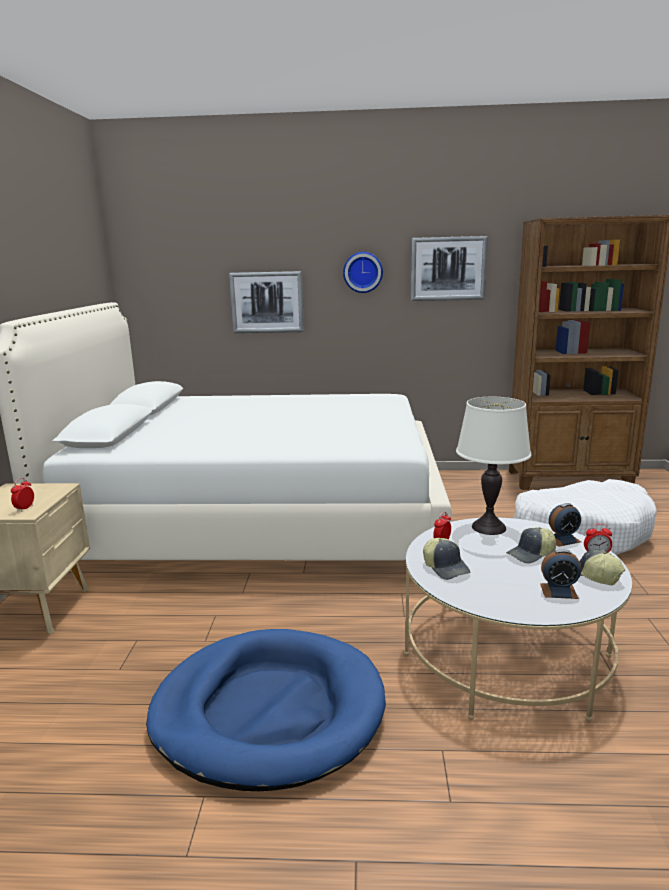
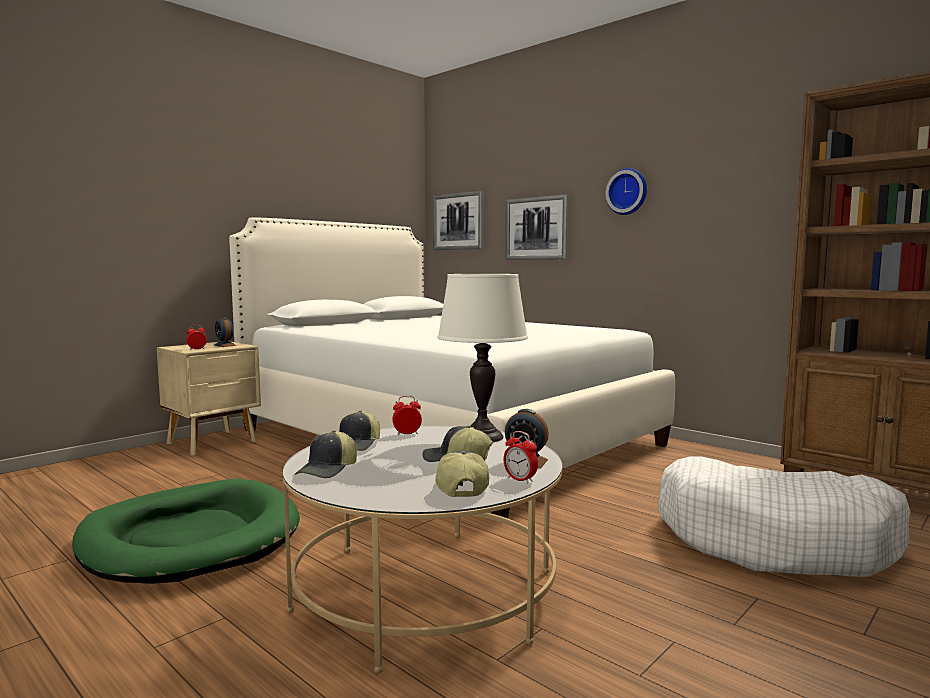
camera: 40 degrees right, 10 degrees down
(268, 711) = (191, 538): blue dog bed -> green dog bed
(448, 269) = (726, 181): picture -> picture (458, 221)
(496, 598) = (328, 470): none -> cap
(558, 591) = (393, 484): alarm clock -> alarm clock (224, 345)

